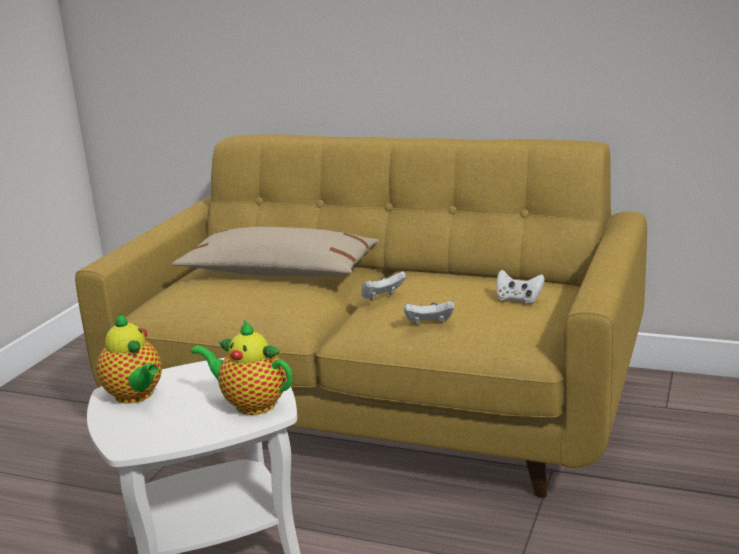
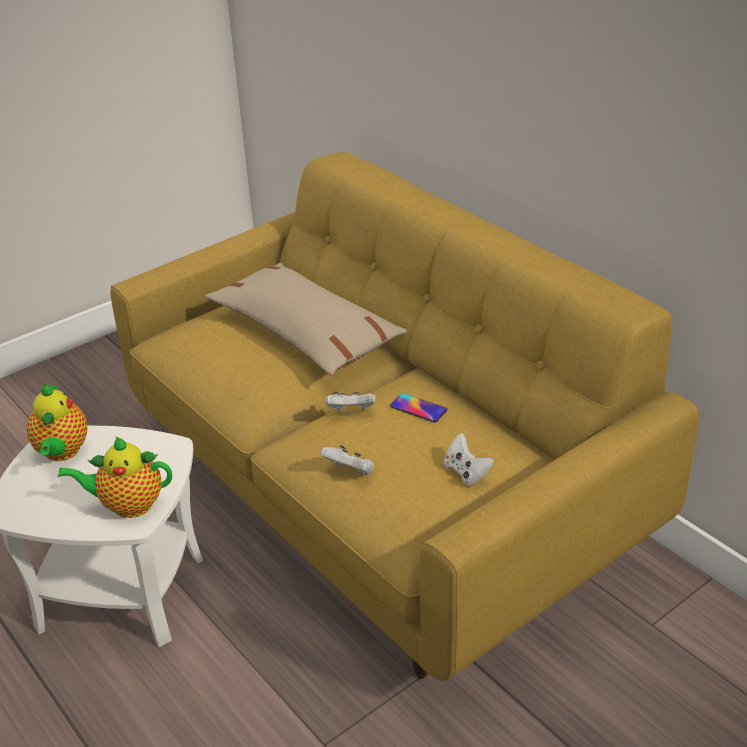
camera: 30 degrees right, 15 degrees up
(251, 404) = (128, 505): teapot -> teapot turned 60 degrees counterclockwise
(433, 282) = (418, 408): none -> phone

